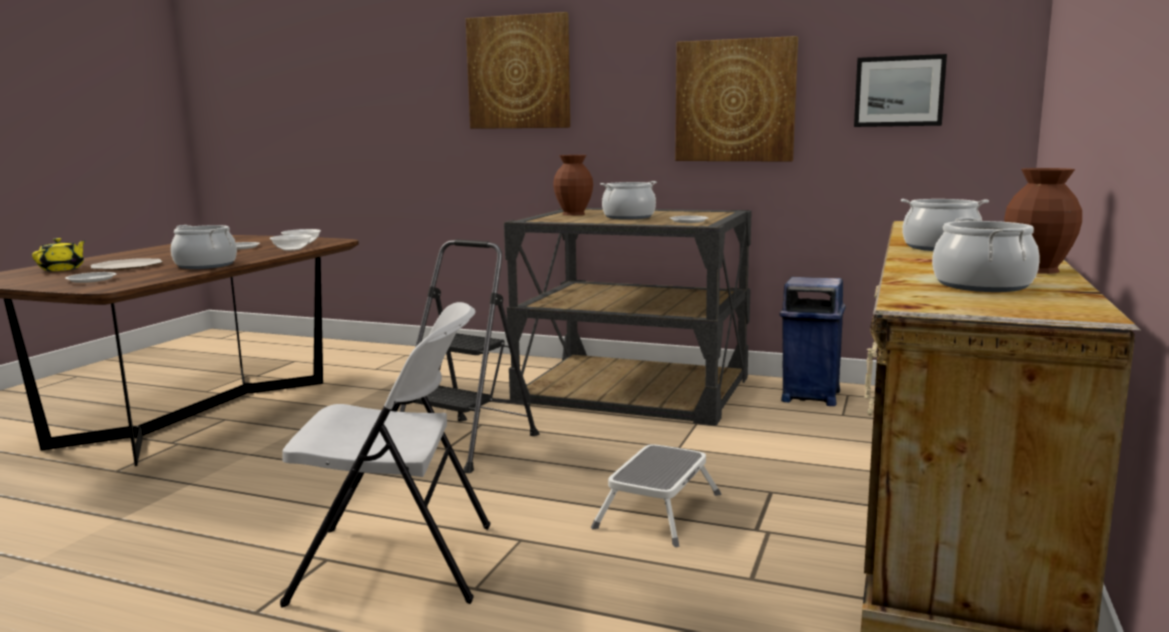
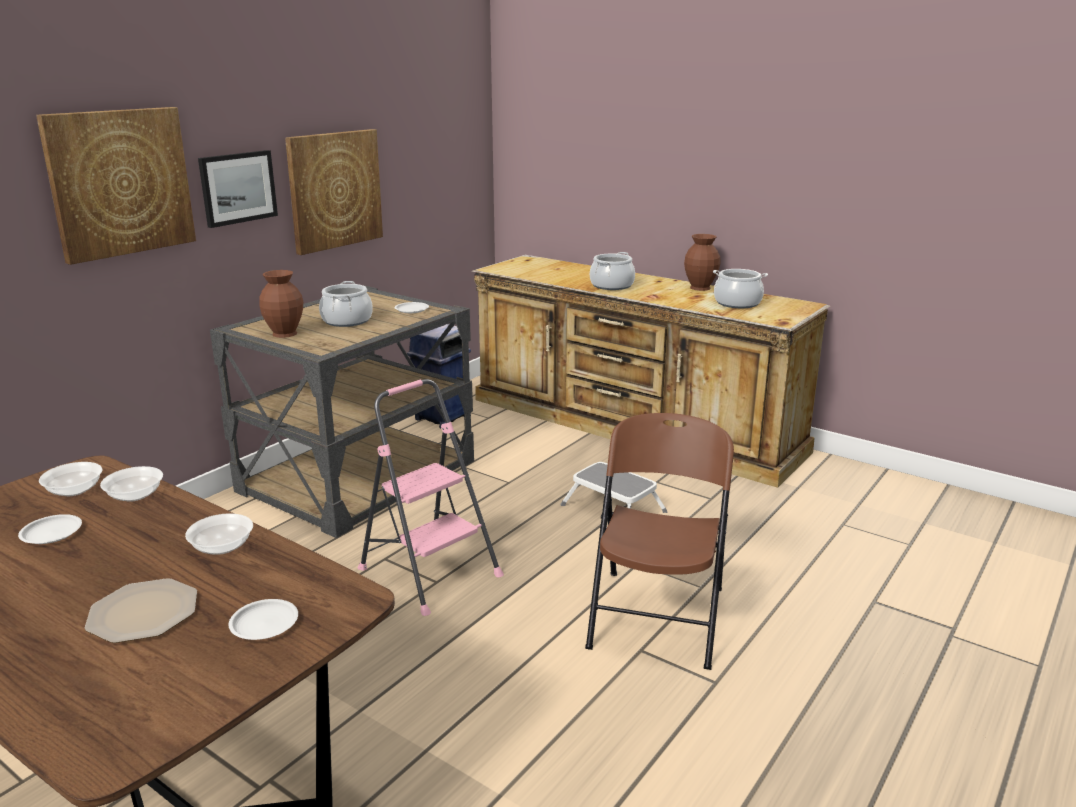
camera: 75 degrees left, 10 degrees up
(63, 269) = (92, 675): yellow teapot -> none
(205, 265) = (222, 547): cooking pot -> bowl
(394, 563) = (657, 618): white chair -> brown chair
(468, 442) = (427, 569): black step ladder -> pink step ladder
(899, 91) = (432, 169): picture -> picture (238, 188)

